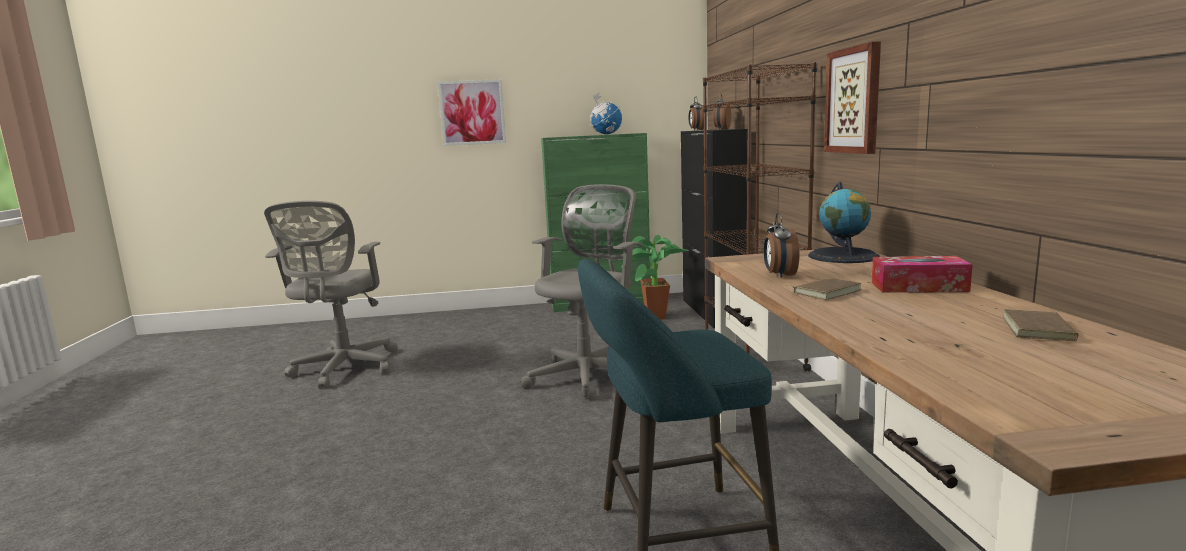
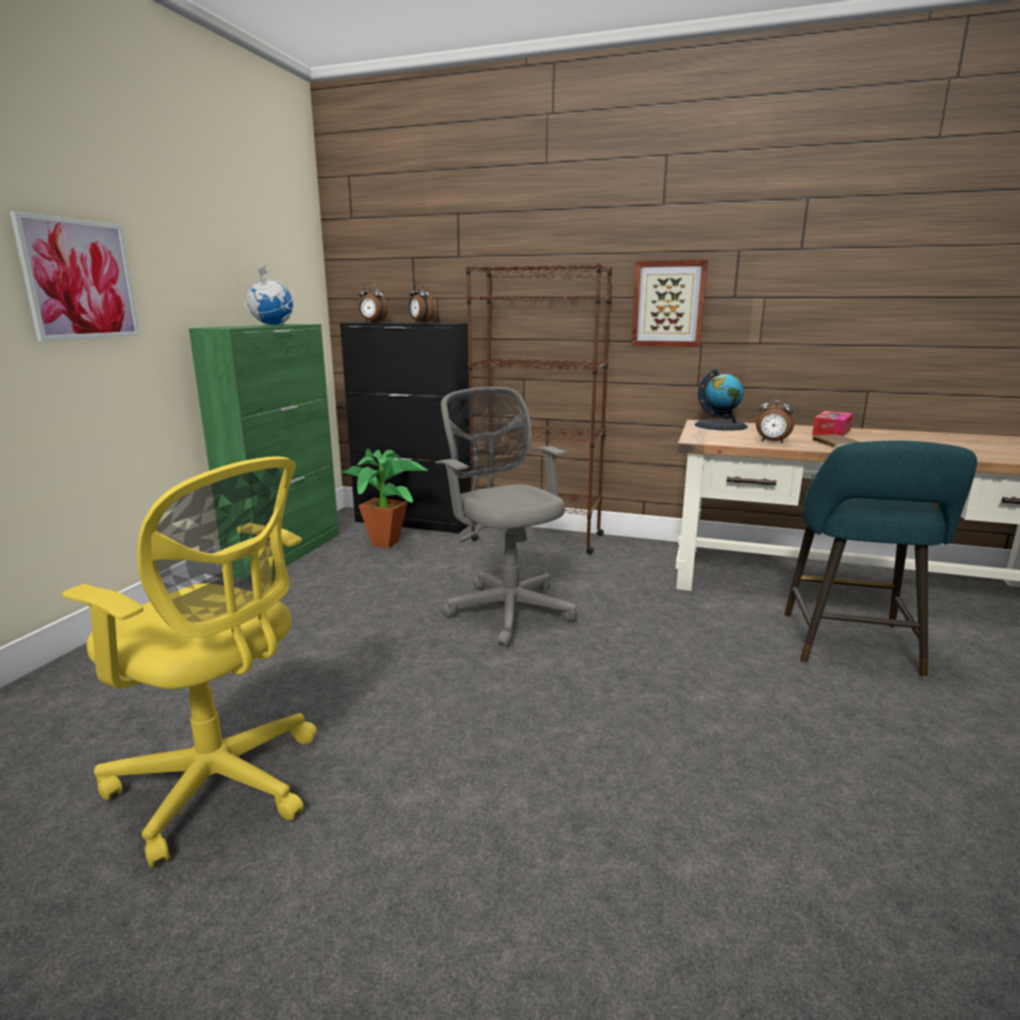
camera: 65 degrees left, 5 degrees up
(344, 369) = (222, 785): grey office chair -> yellow office chair
(1041, 330) = (939, 438): brown book -> none

